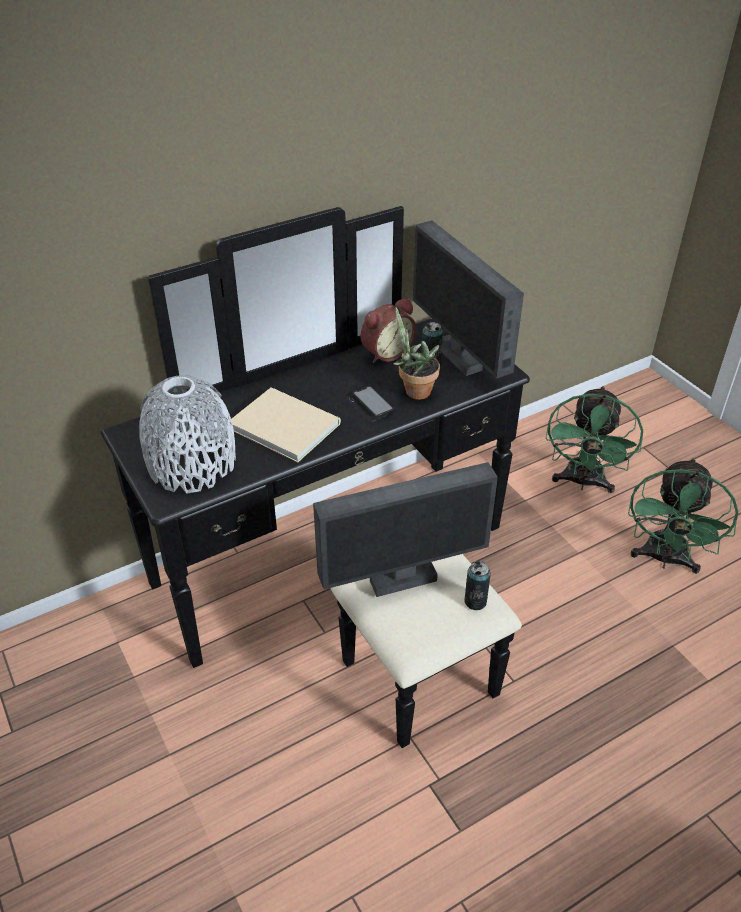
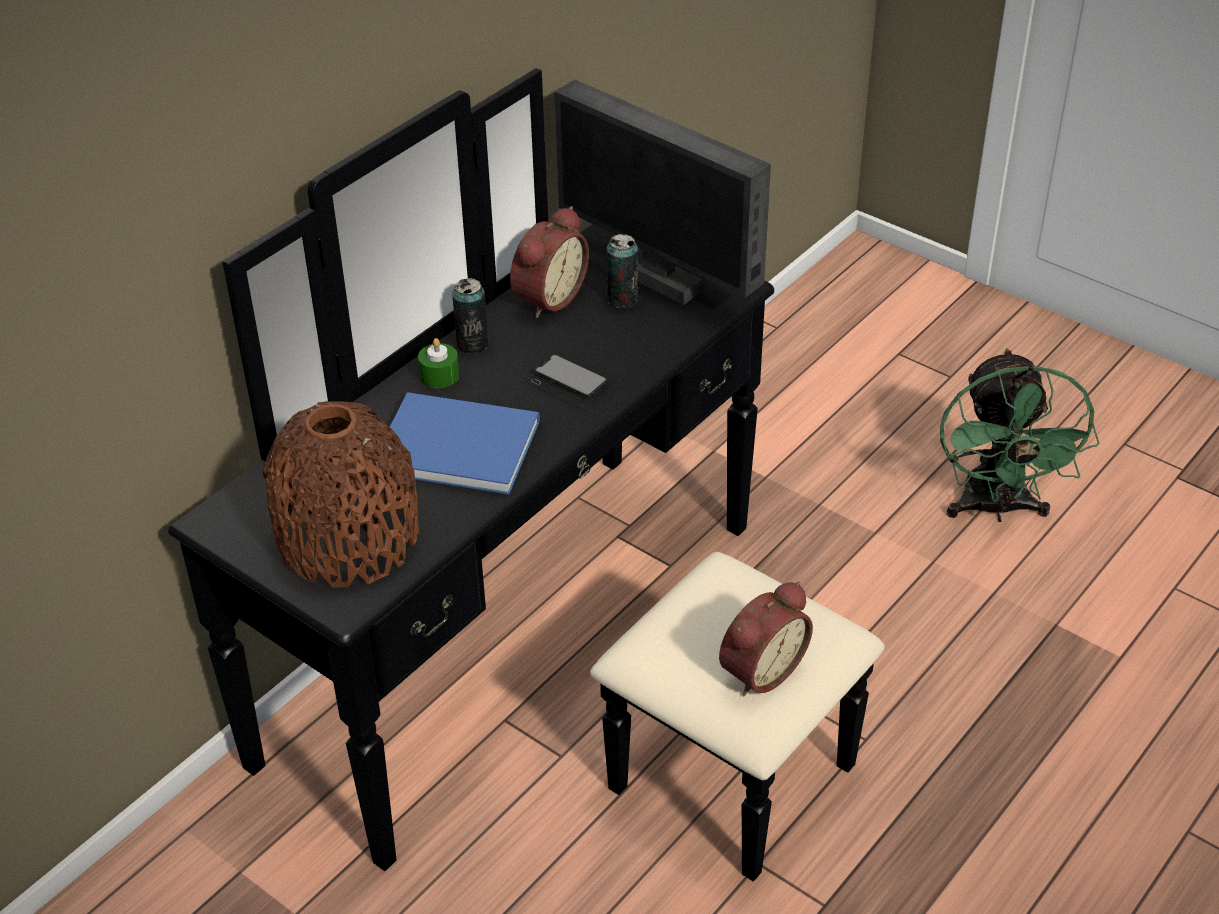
camera: 20 degrees left, 0 degrees up
(192, 463) = (348, 538): grey vase -> brown vase
(283, 424) = (454, 443): beige book -> blue book
(298, 382) = (439, 375): none -> green candle
(402, 579) = (697, 629): monitor -> none
(414, 390) = (620, 345): potted plant -> none
(427, 616) = (759, 669): none -> alarm clock
(475, 601) = (813, 629): can -> can (472, 344)
(583, 482) = (836, 428): green fan -> none

